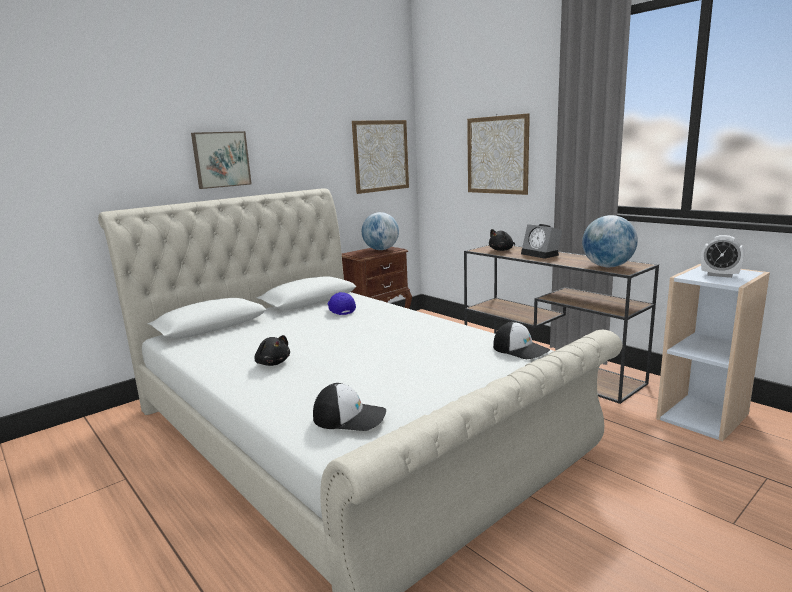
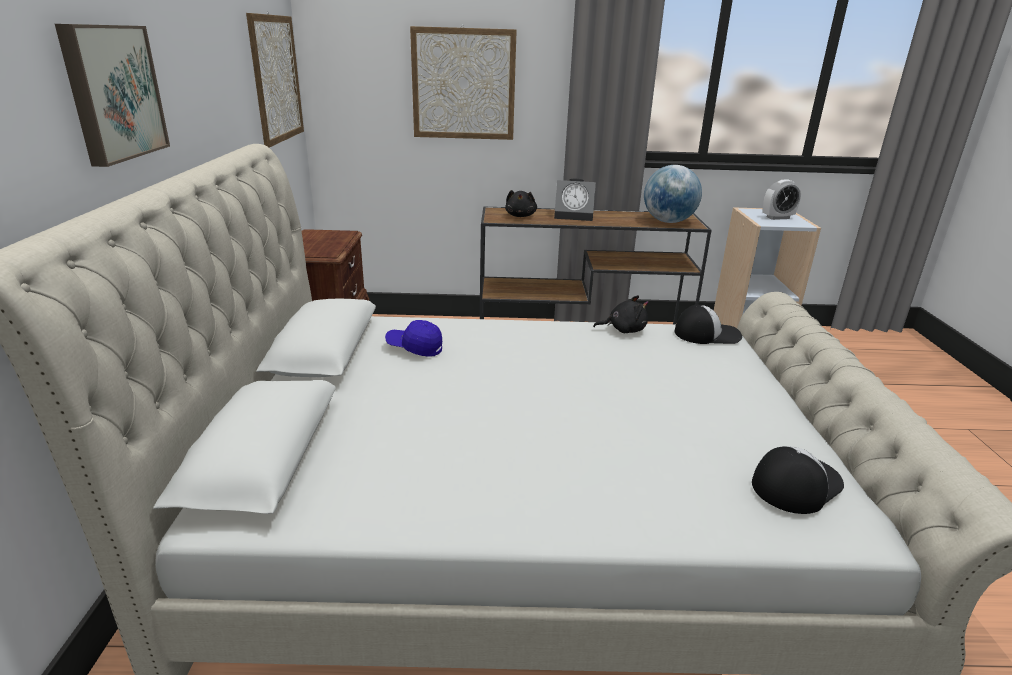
camera: 50 degrees left, 10 degrees up
(272, 363) = (535, 466): black plush toy -> black plush toy (623, 330)
(381, 250) = (326, 238): globe -> none

